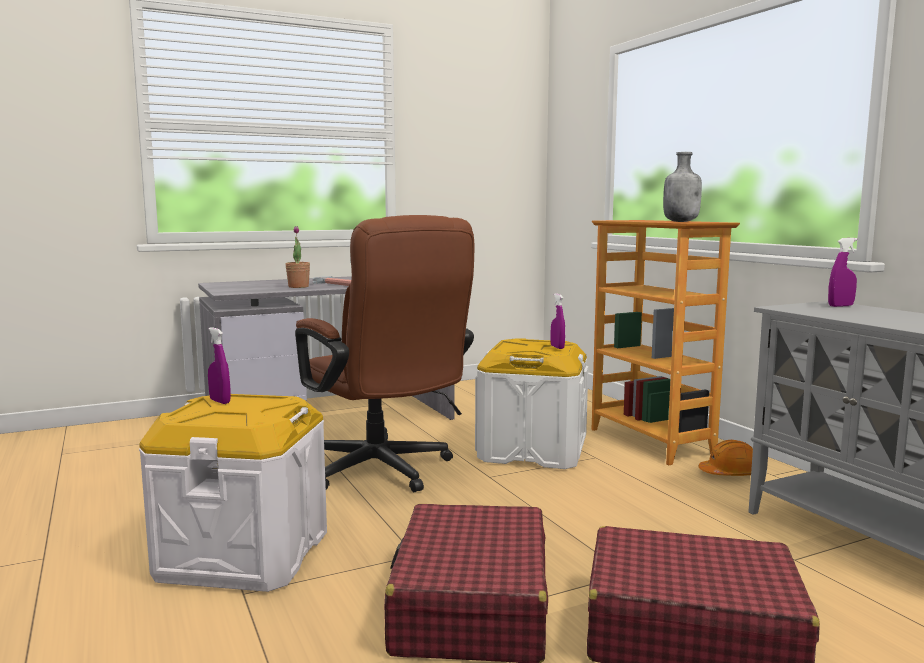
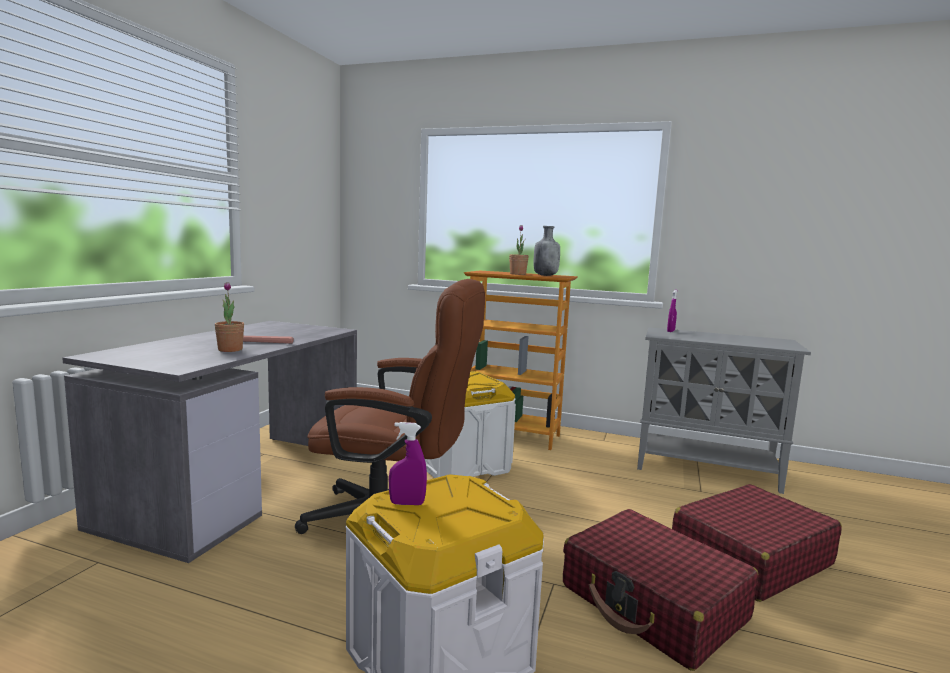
camera: 45 degrees left, 0 degrees up
(557, 347) = (480, 377): purple spray bottle -> none
(648, 221) = (517, 274): none -> potted plant
(730, 474) = (586, 446): orange hard hat -> none

